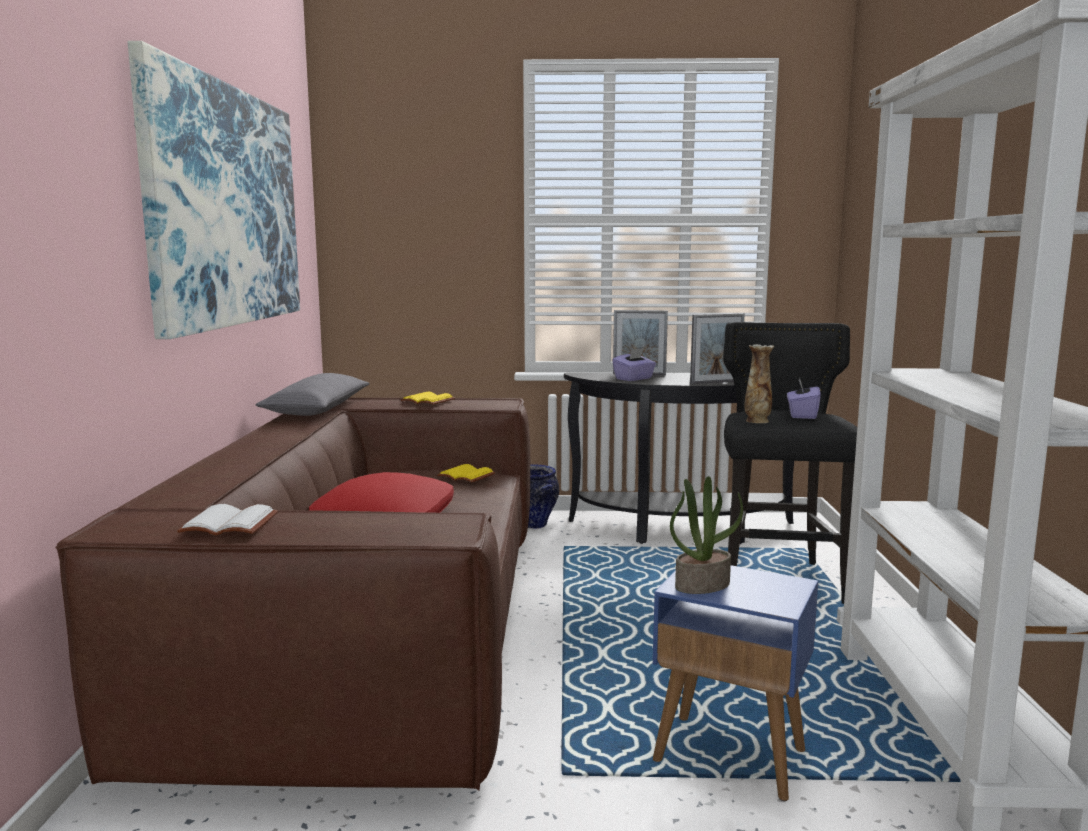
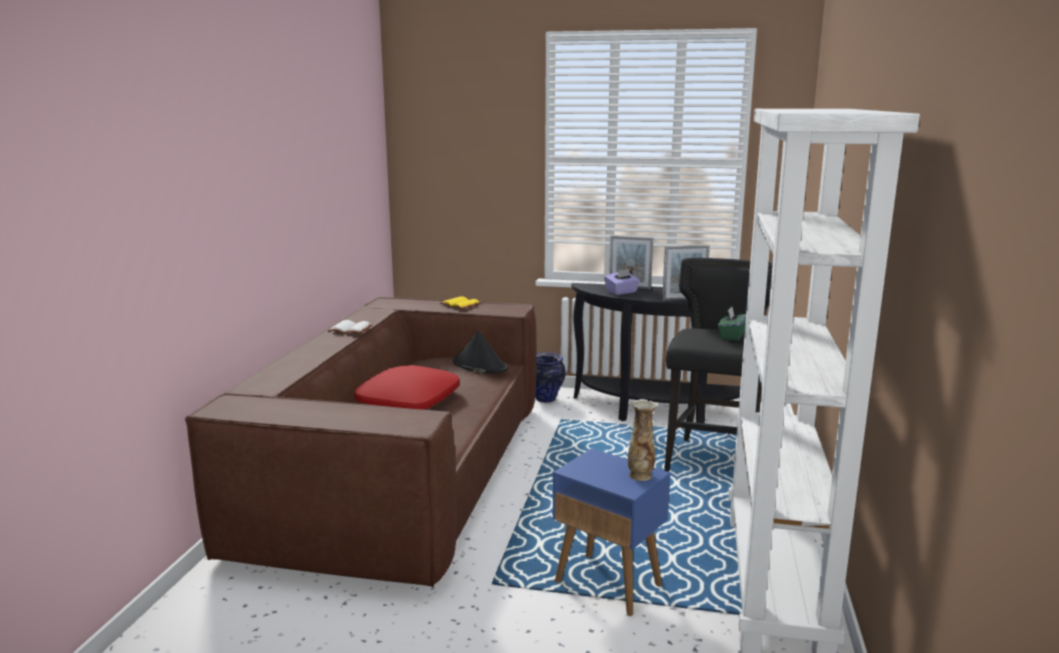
camera: 10 degrees right, 5 degrees up
(227, 206) = (308, 171): picture -> none
(227, 525) = (284, 411): white book -> white book (349, 329)
(317, 409) = (378, 309): grey pillow -> none
(464, 476) = (479, 365): yellow book -> black hat
(702, 584) = (587, 469): potted plant -> none
(757, 421) = (692, 340): vase -> vase (640, 475)
(802, 415) = (731, 336): purple tissue box -> green tissue box

